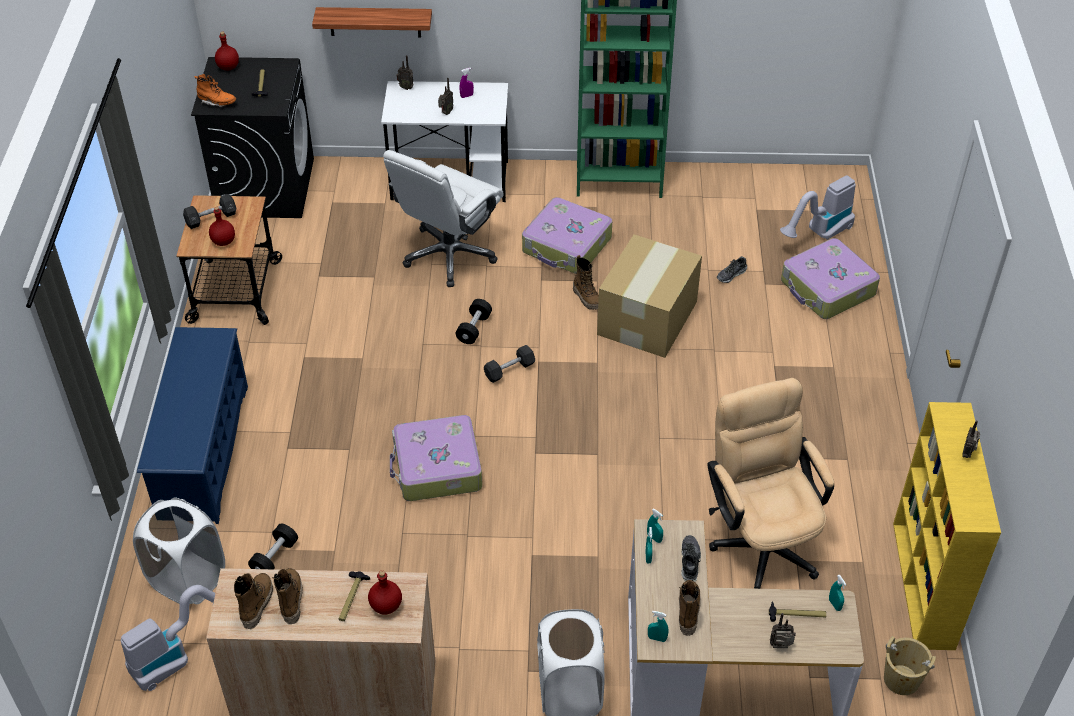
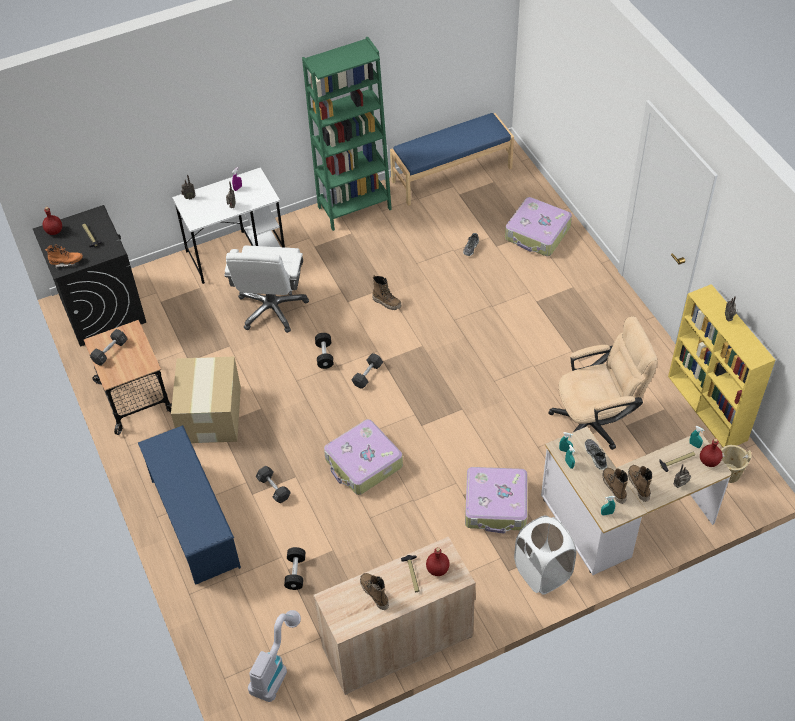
camera: 25 degrees left, 5 degrees up
(188, 580) = (246, 615): white laundry basket -> none
(223, 241) = (131, 365): red bottle -> red bottle (709, 461)
(256, 604) = (354, 607): boot -> boot (638, 485)
(315, 452) = (273, 488): none -> black dumbbell
(375, 22) = (156, 158): shelf -> none
(567, 246) = (349, 270): suitcase -> suitcase (496, 505)
(648, 317) = (436, 300): cardboard box -> cardboard box (211, 413)
(760, 539) = (596, 421): beige office chair -> beige office chair turned 120 degrees clockwise
(761, 184) = (451, 174): none -> blue bench
(819, 234) = (509, 197): vacuum cleaner -> none

